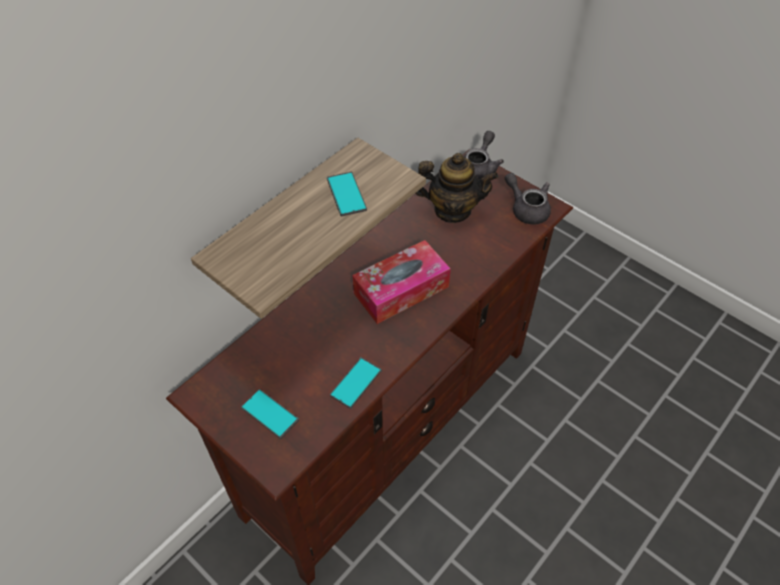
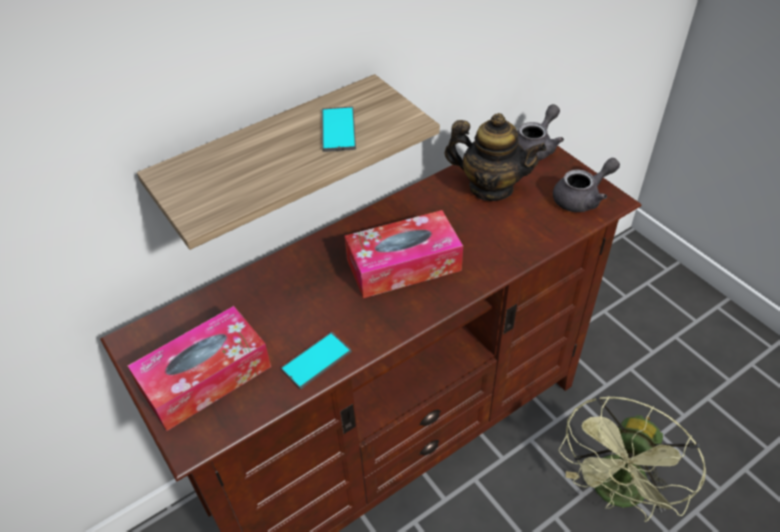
camera: 15 degrees right, 5 degrees down
(270, 414) = (205, 377): phone -> tissue box
(527, 209) = (582, 198): grey teapot -> grey teapot turned 90 degrees clockwise
(573, 434) = (616, 494): none -> green fan

